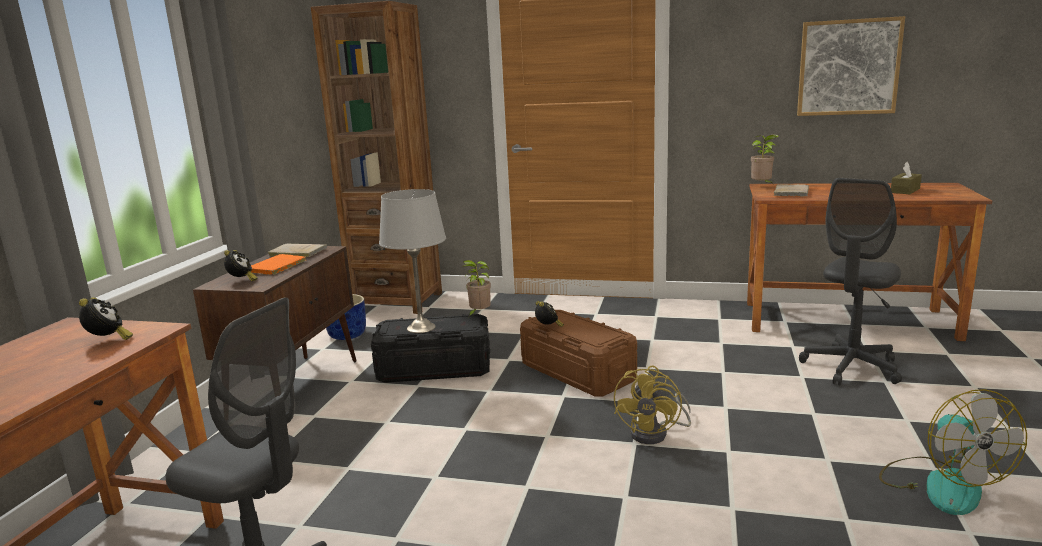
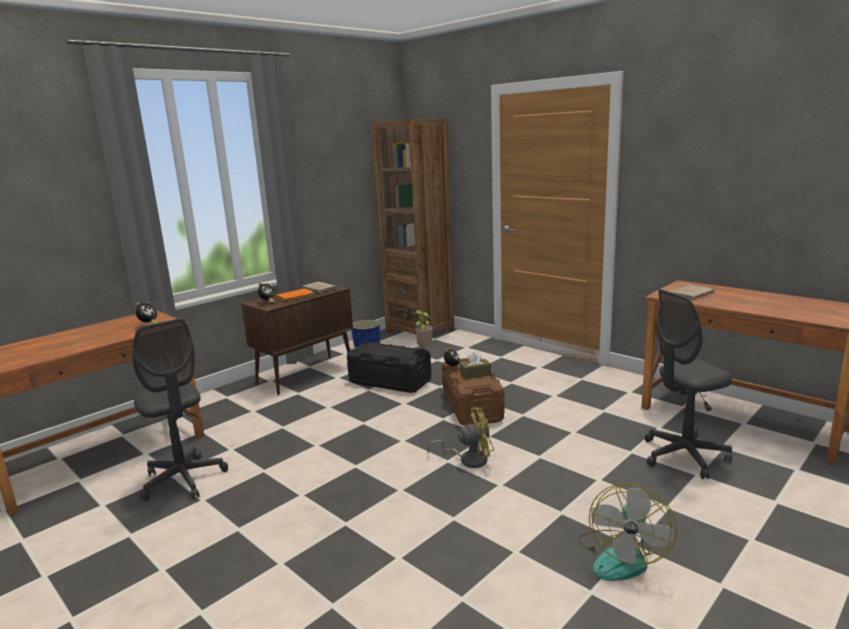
camera: 30 degrees right, 0 degrees up
(421, 328) = (380, 351): grey table lamp -> none
(656, 433) = (468, 459): yellow fan -> yellow fan turned 150 degrees counterclockwise
(762, 186) = (681, 284): potted plant -> none
(848, 67) = (773, 184): picture -> none
(905, 190) = (800, 307): brown tissue box -> brown tissue box (475, 374)

